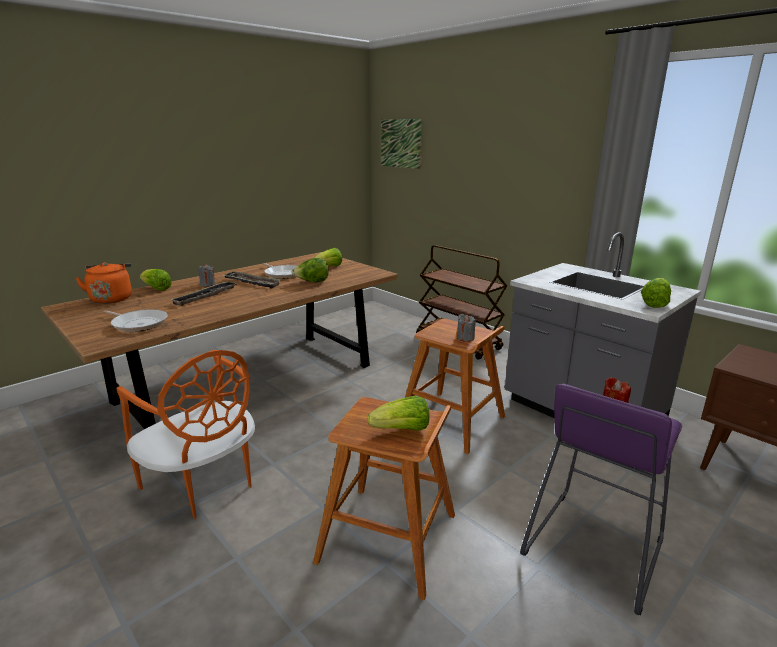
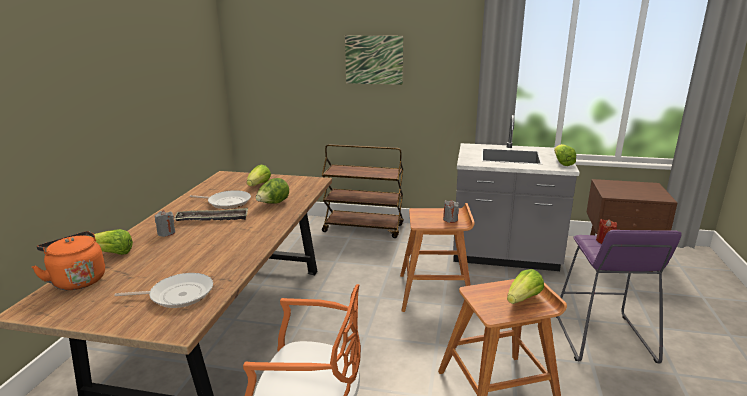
camera: 35 degrees left, 0 degrees up
(206, 296) = (192, 245): tray -> none
(401, 143) = (265, 49): picture -> picture (374, 60)

